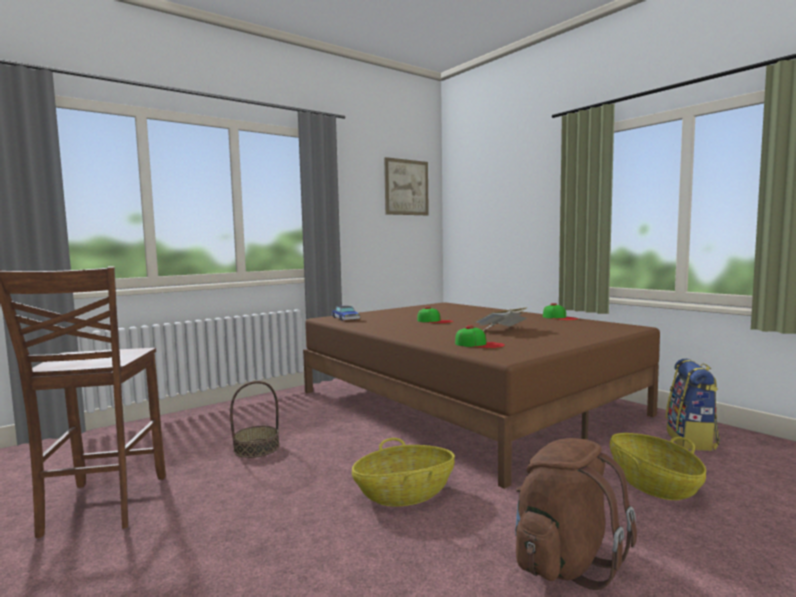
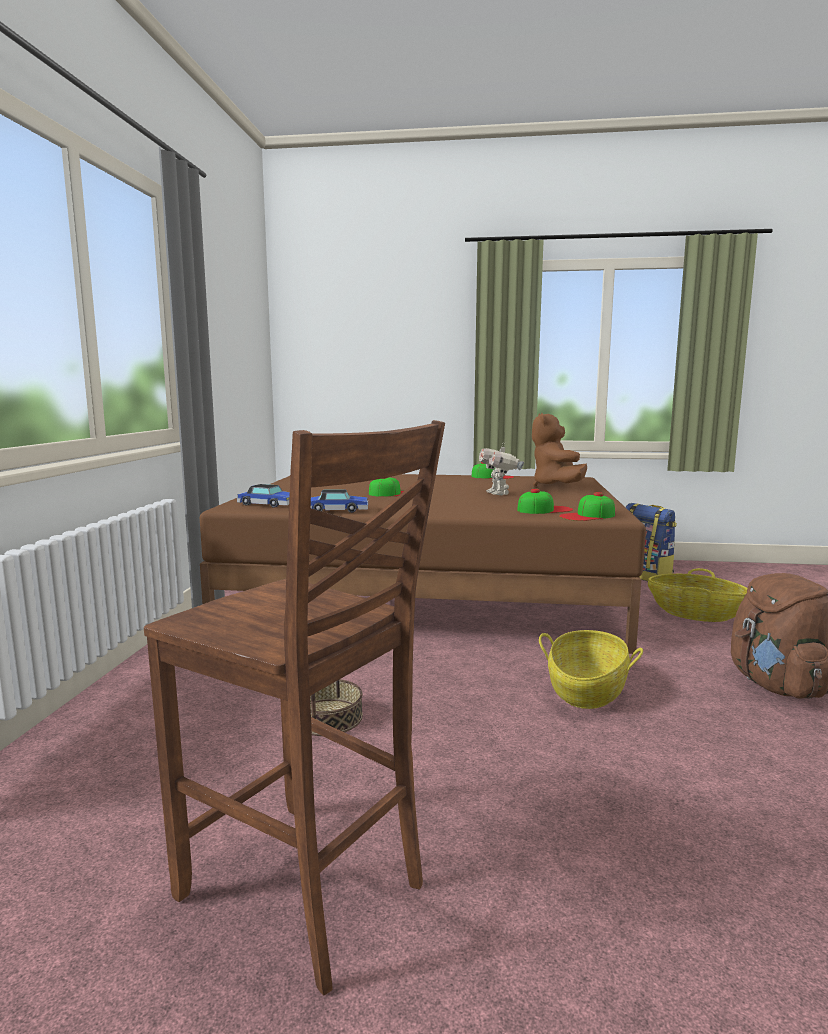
camera: 45 degrees left, 5 degrees up
(361, 326) = (338, 510): none -> toy car
(406, 187) = (245, 304): picture -> none
(489, 353) = (587, 516): none -> cap
(502, 330) = (499, 494): book -> toy robot
(578, 330) = (555, 486): none -> brown plush toy

